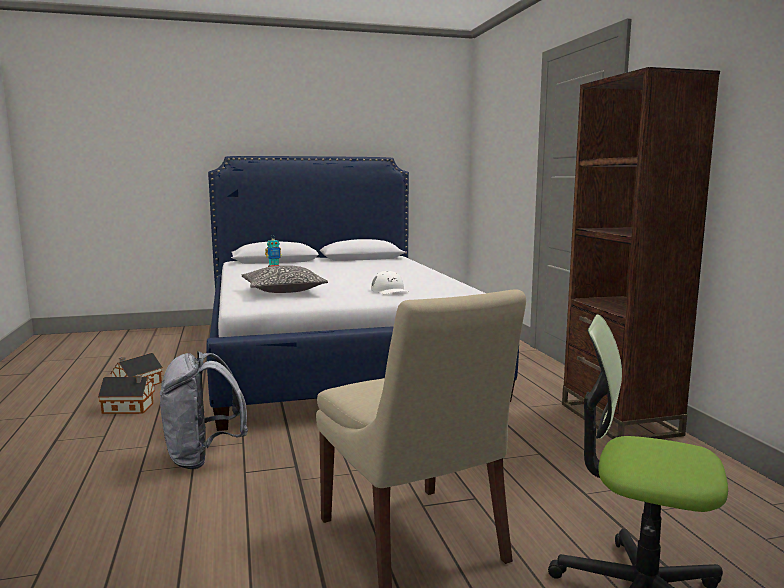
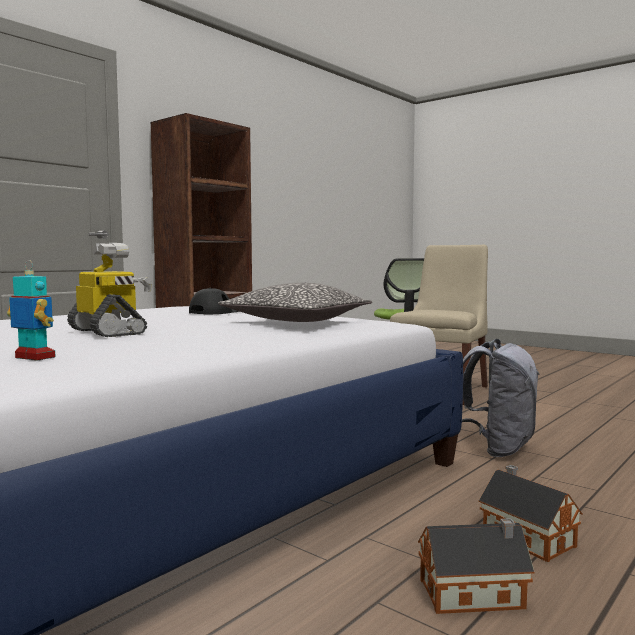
camera: 125 degrees left, 5 degrees down
(320, 274) = (109, 332): none -> toy robot
(390, 290) = (216, 312): white cap -> black cap

